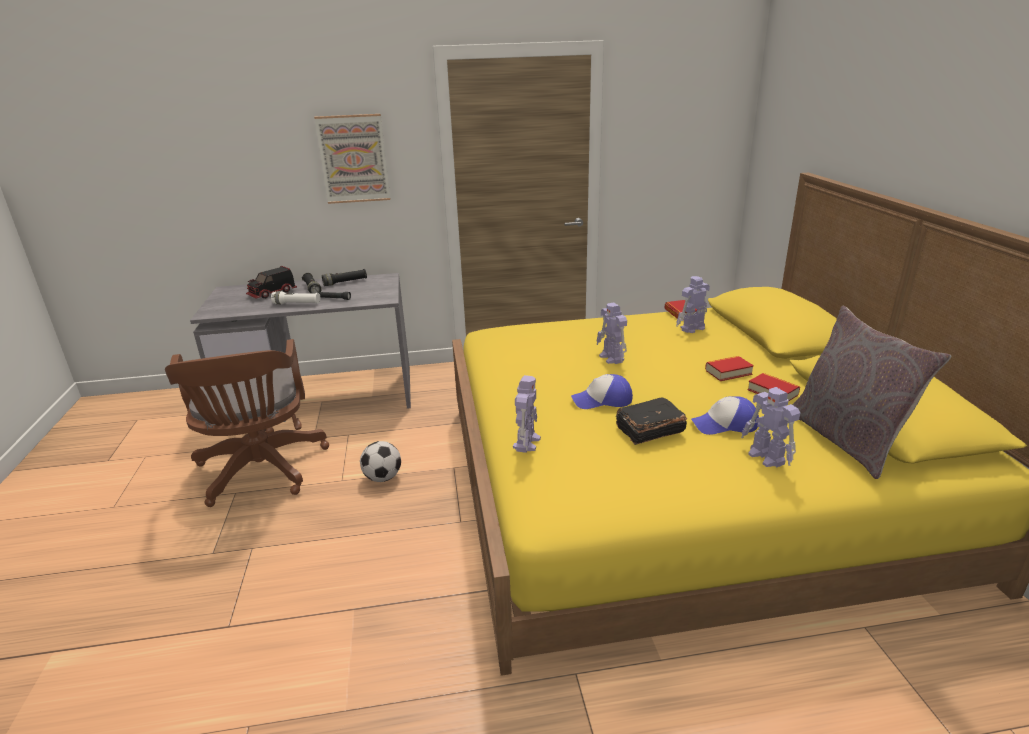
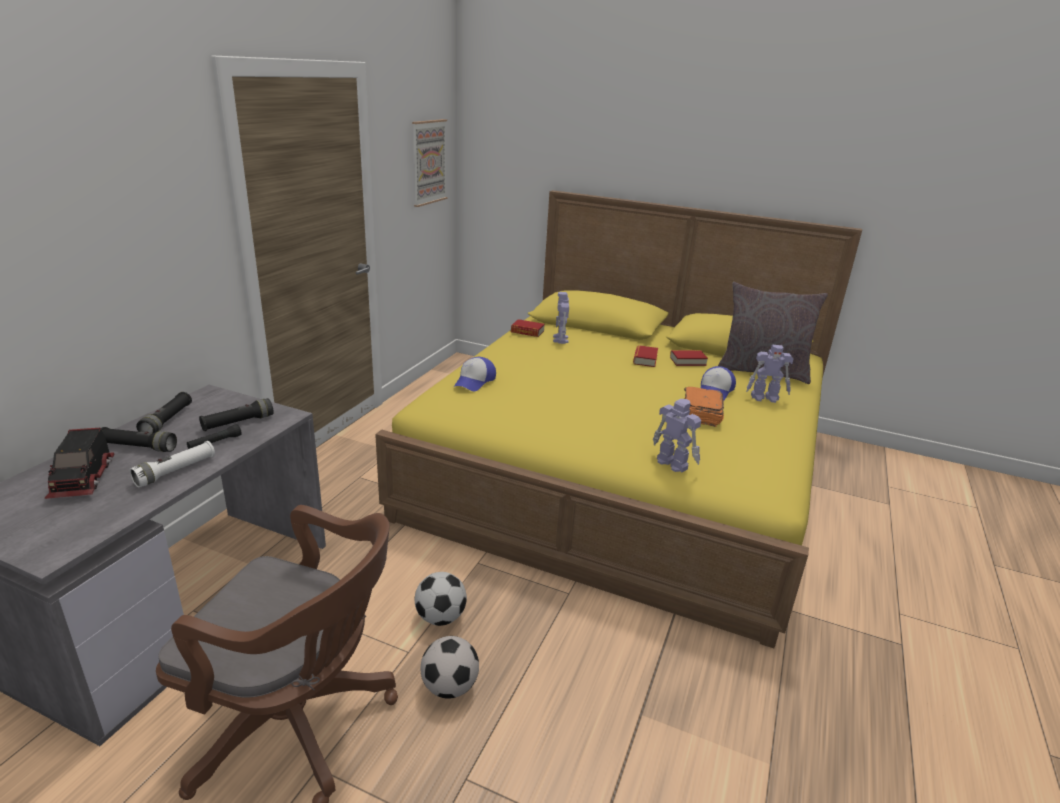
camera: 60 degrees left, 0 degrees up
(322, 509) = (449, 687): none -> football
(353, 159) = (129, 228): picture -> picture (429, 162)
(362, 294) = (238, 423): none -> black flashlight
(602, 400) = (638, 411): cap -> cap (475, 381)
(612, 358) = (571, 381): toy robot -> none
(648, 431) = (700, 415): black book -> orange book

